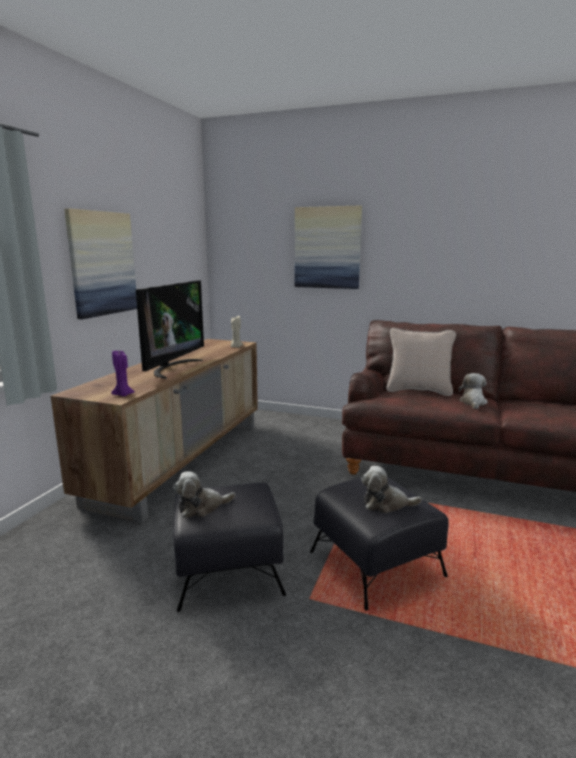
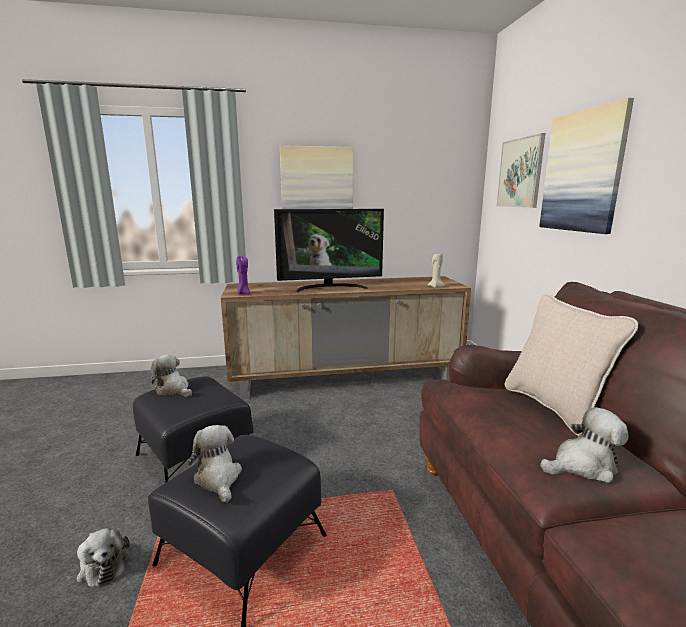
camera: 60 degrees right, 0 degrees up
(259, 244) = (520, 173): none -> picture
(346, 642) = (102, 565): none -> plush toy

